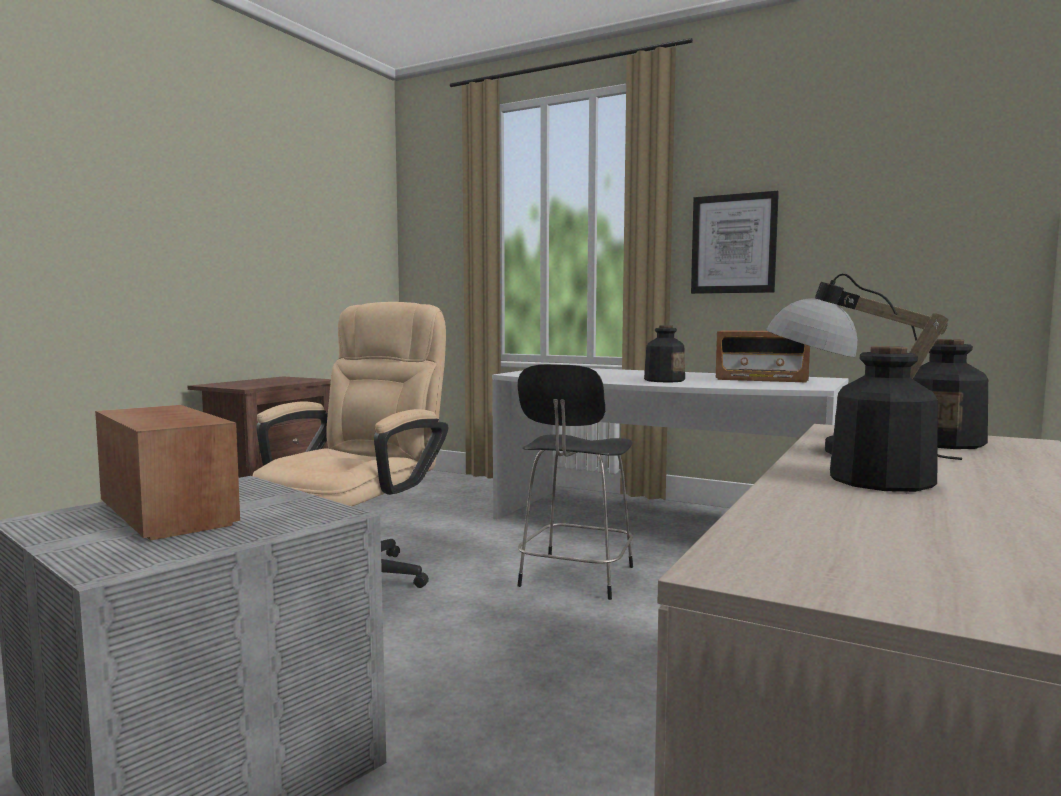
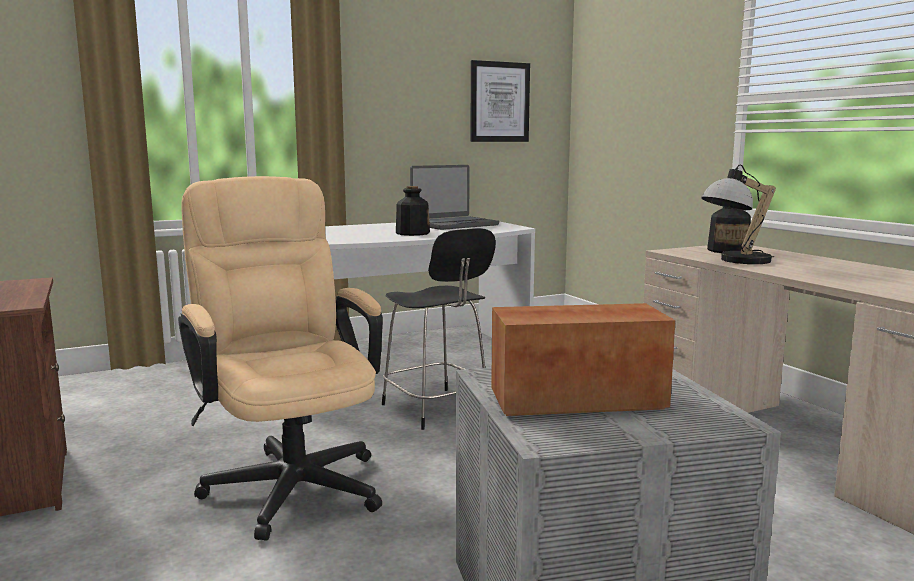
camera: 55 degrees left, 5 degrees up
(733, 244) = (384, 110): picture -> picture (499, 102)
(761, 379) = (454, 225): radio -> laptop
(879, 481) = (810, 270): bottle -> none

